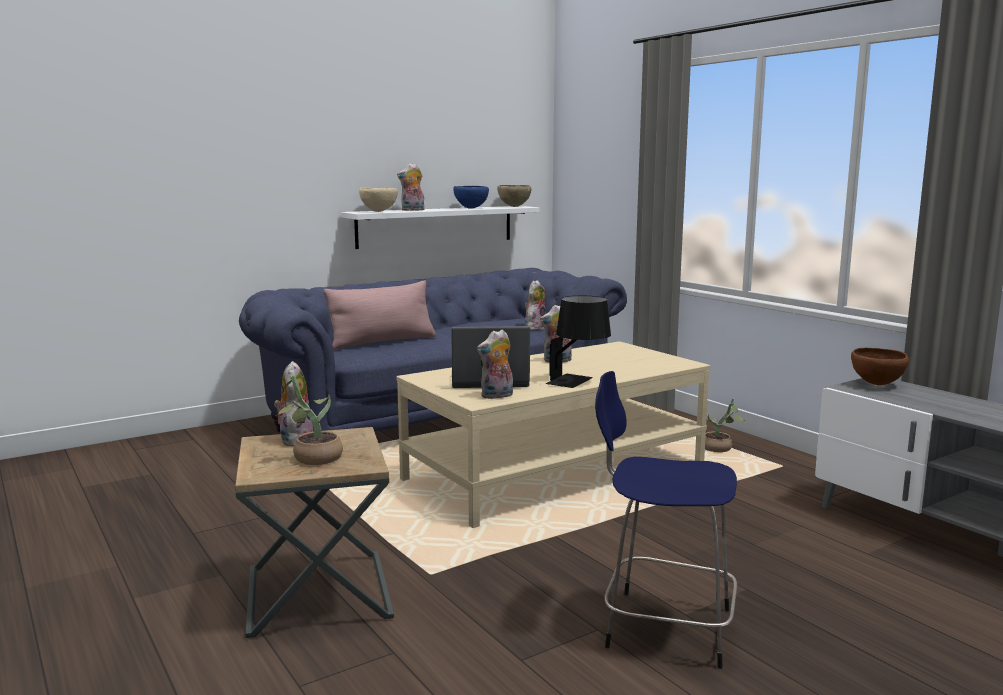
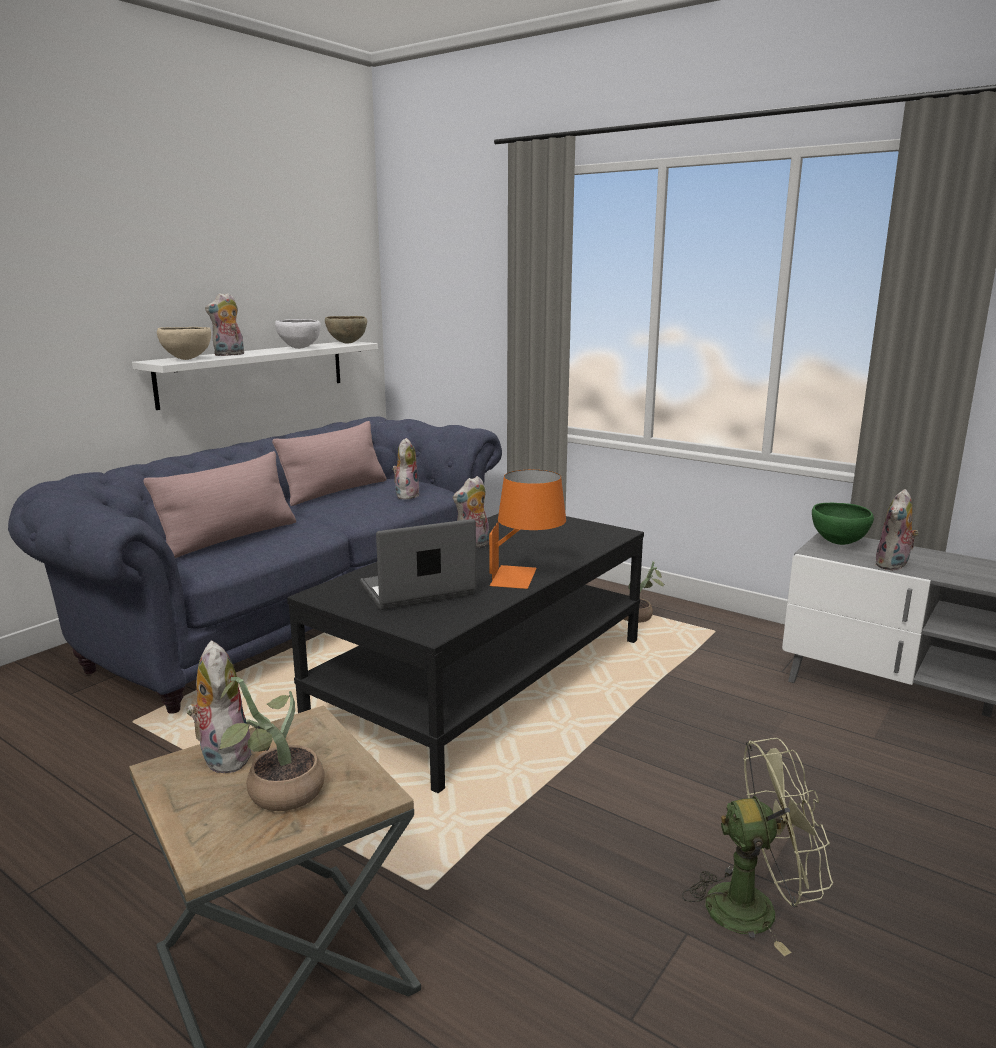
camera: 20 degrees left, 5 degrees up
(471, 208) = (299, 348): blue bowl -> white bowl
(482, 321) = (335, 491): none -> pink pillow
(497, 396) = (448, 616): plush toy -> plush toy (893, 565)
(556, 471) = (486, 679): beige coffee table -> black coffee table
(579, 382) = (526, 577): black table lamp -> orange table lamp
(663, 626) = (755, 906): blue stool -> green fan
(876, 384) = (837, 543): brown bowl -> green bowl

